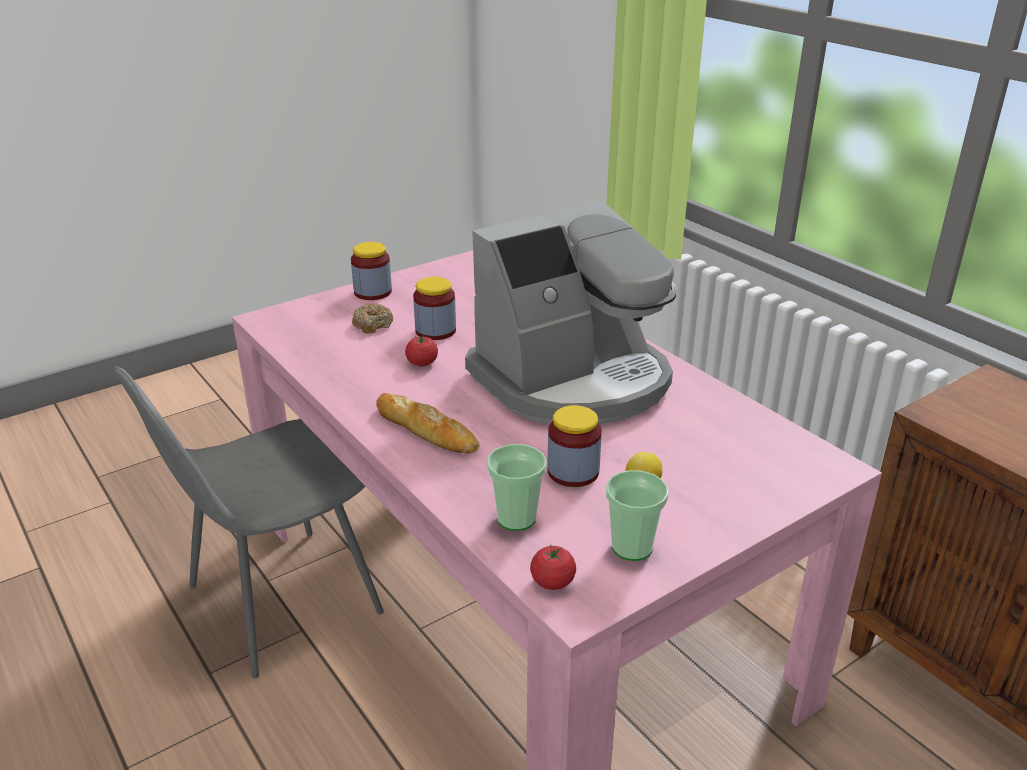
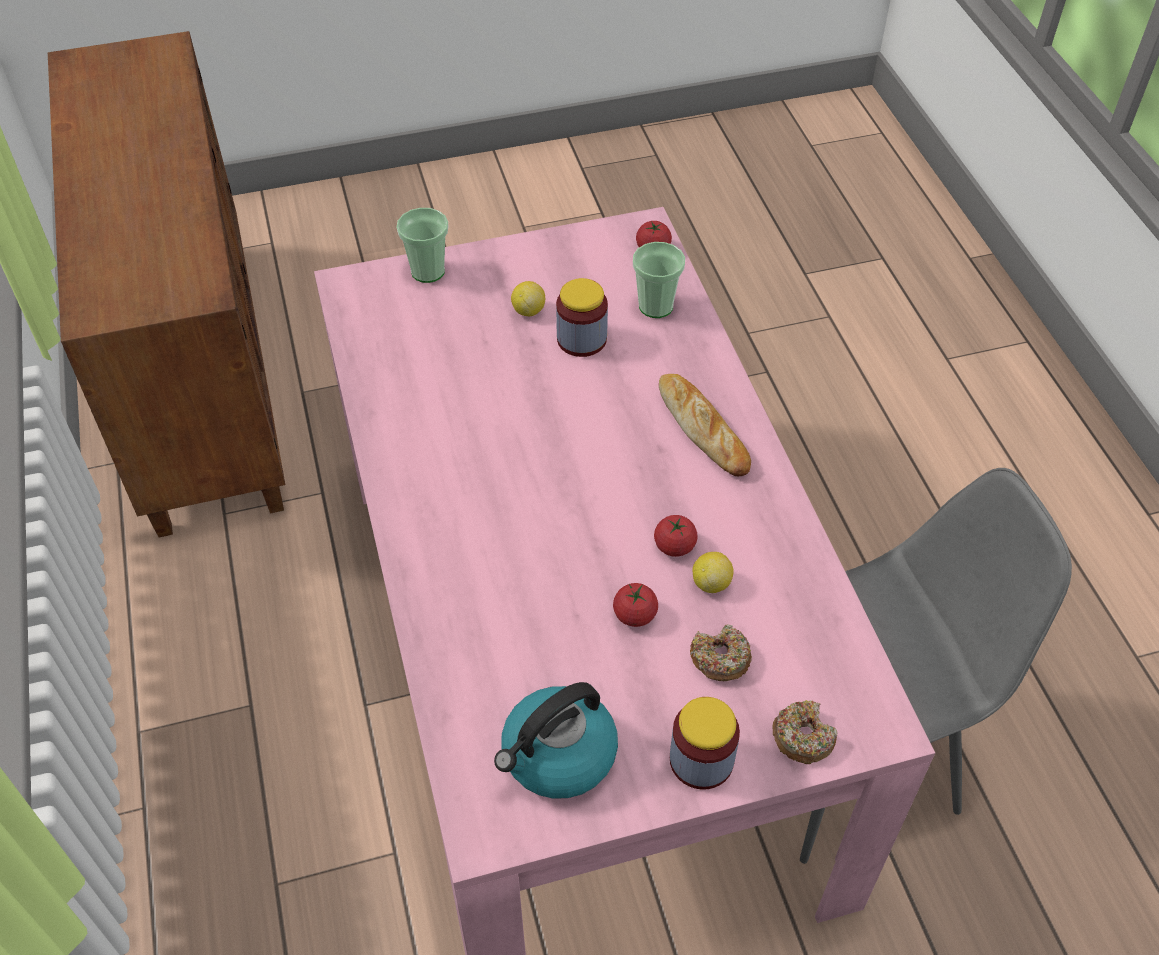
camera: 160 degrees left, 20 degrees up
(314, 308) = (803, 737): none -> donut
(389, 352) = (711, 583): none -> lemon
(435, 331) = (635, 615): jar -> tomato
(454, 281) = (558, 756): none -> kettle
(574, 381) = (508, 461): coffee machine -> none
(632, 547) = (577, 259): cup -> cup (428, 271)

